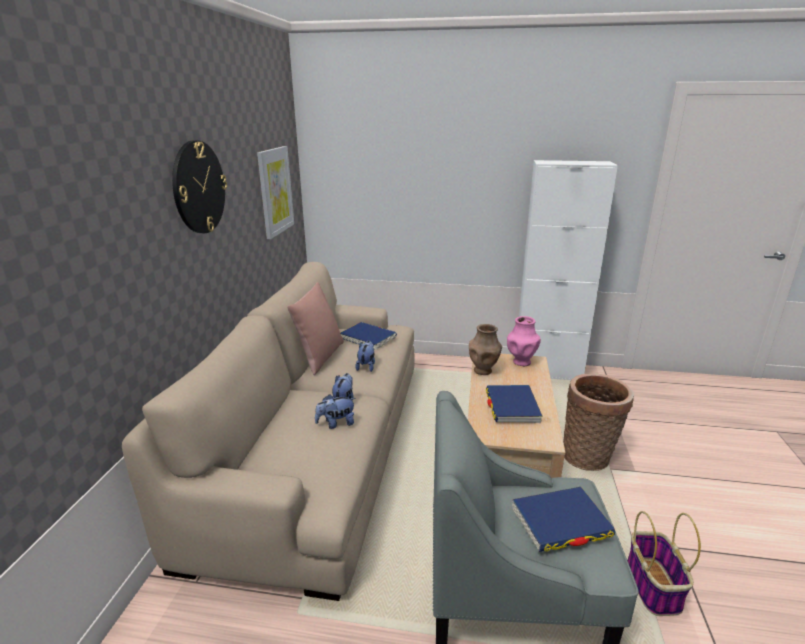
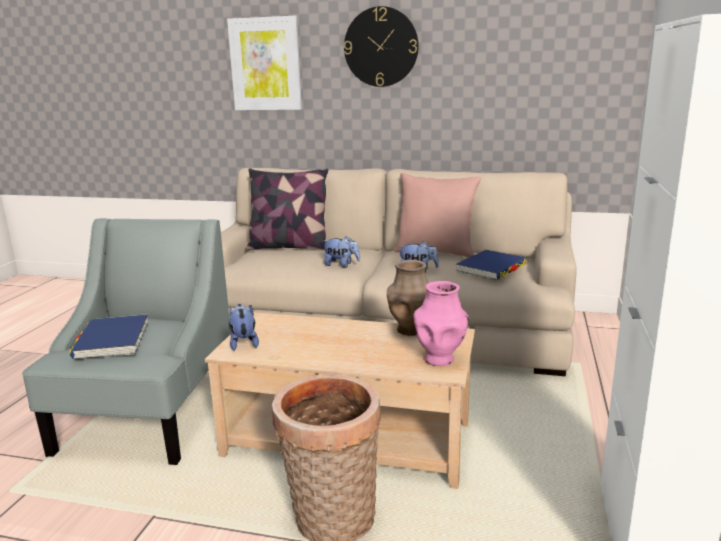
camera: 95 degrees right, 5 degrees down
(270, 441) = (289, 246): none -> pillow
(275, 191) = (544, 74): picture -> picture (265, 64)
(336, 424) = (304, 263): plush toy -> plush toy (243, 343)
(512, 406) = (312, 339): blue book -> none
(653, 587) = (87, 511): basket -> none

